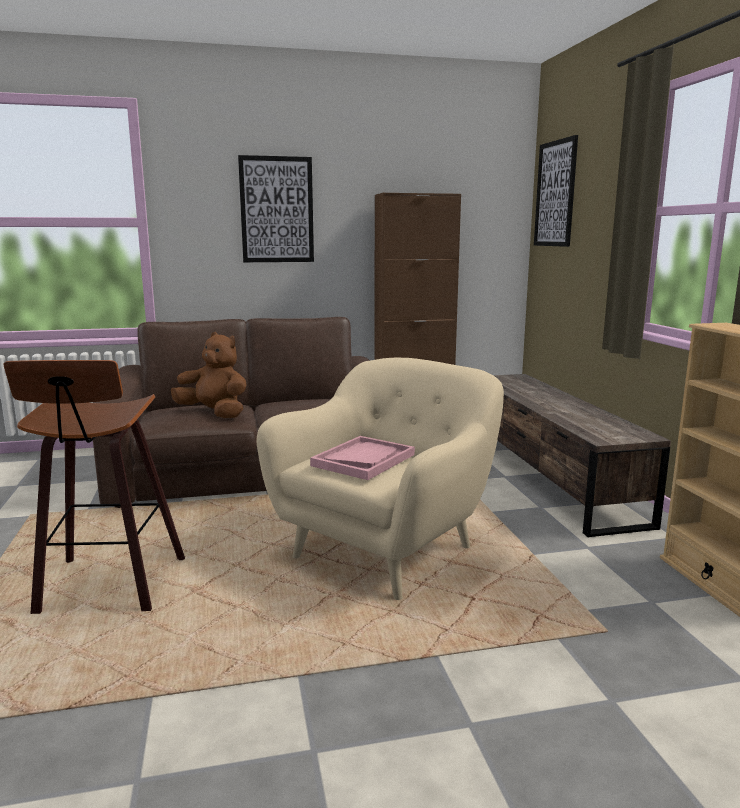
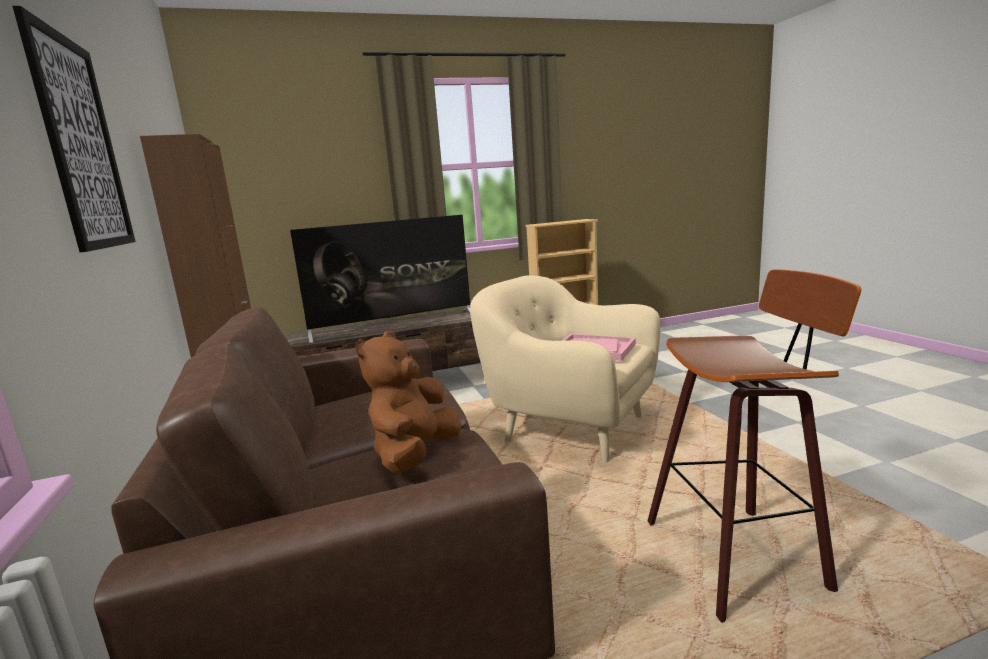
camera: 95 degrees left, 0 degrees up
(544, 399) = (394, 325): none -> television
(555, 194) = (251, 155): picture -> none

